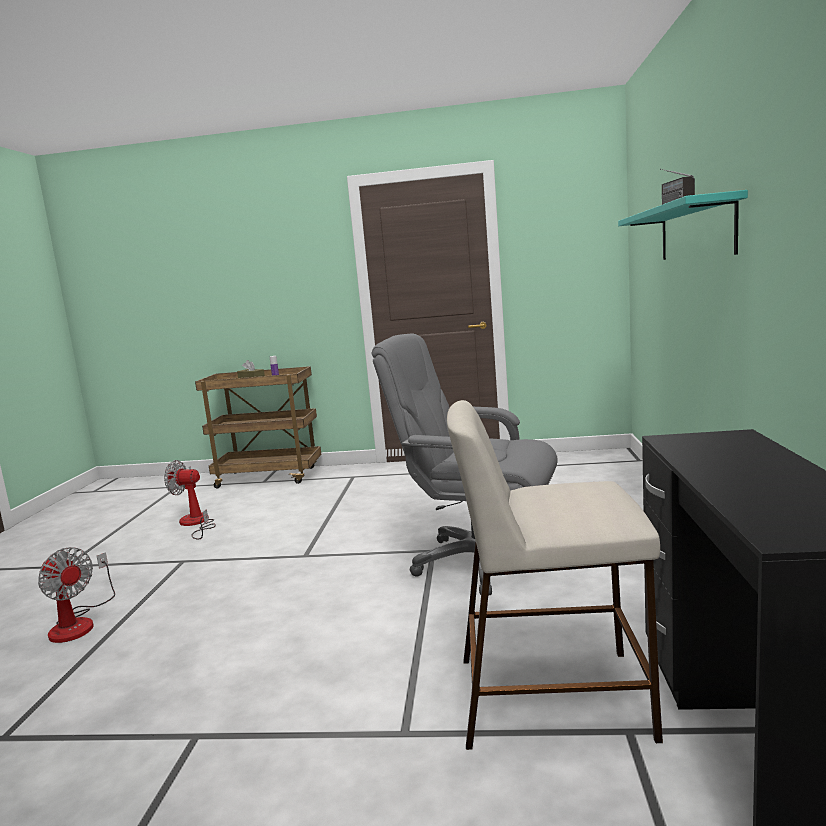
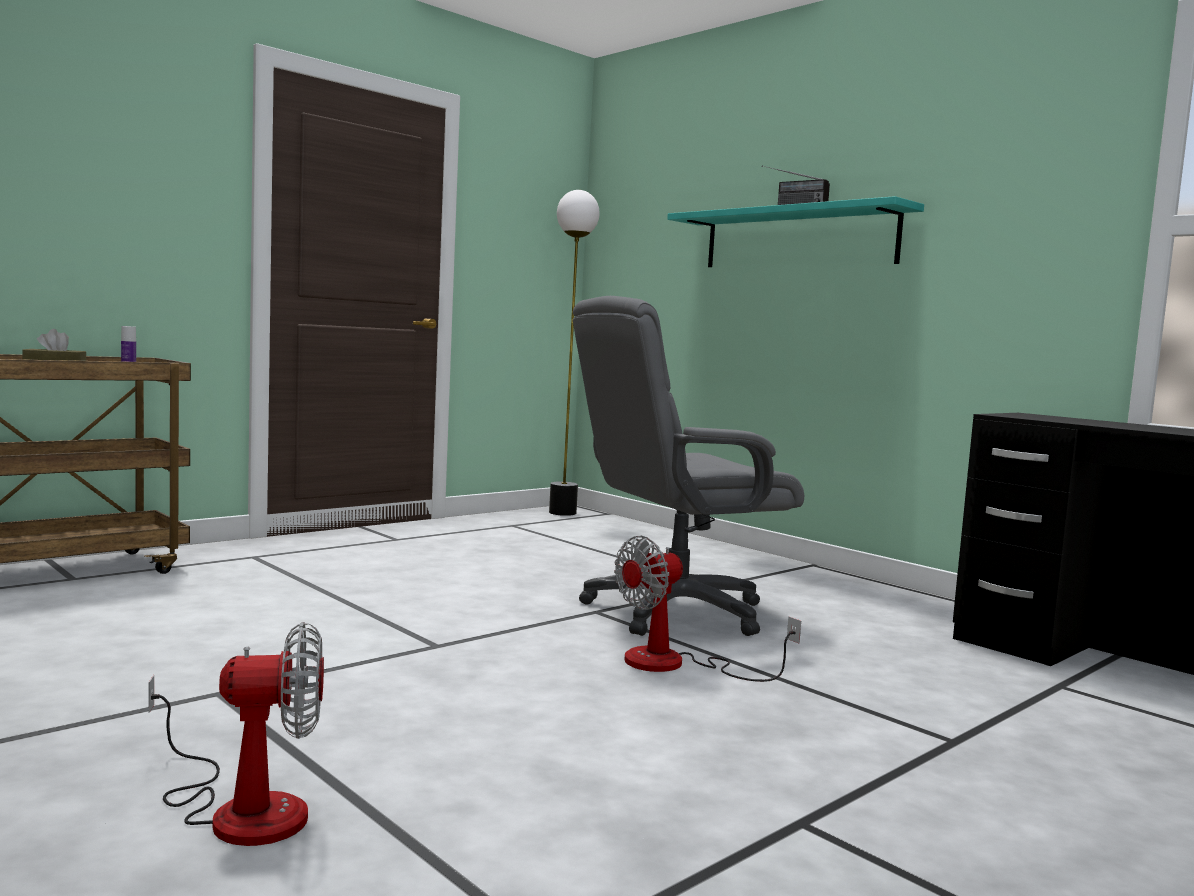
camera: 50 degrees left, 5 degrees down
(196, 523) = (86, 647): fan -> fan (675, 664)
(554, 696) = (976, 683): beige stool -> none
(603, 456) = (562, 512): none -> floor lamp

